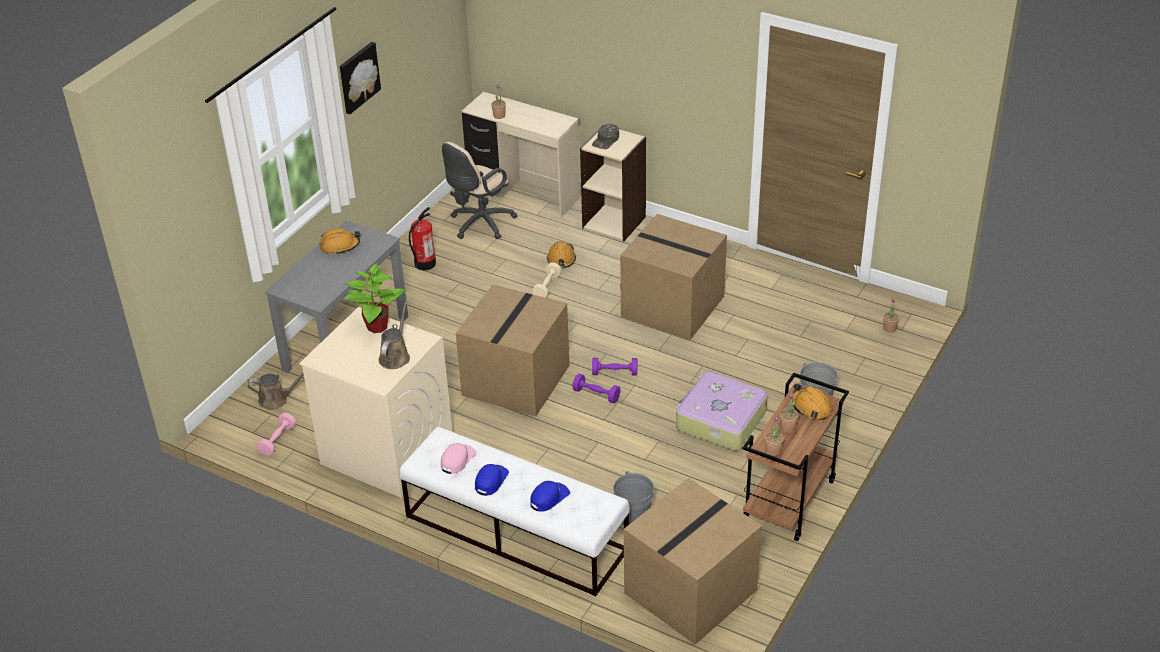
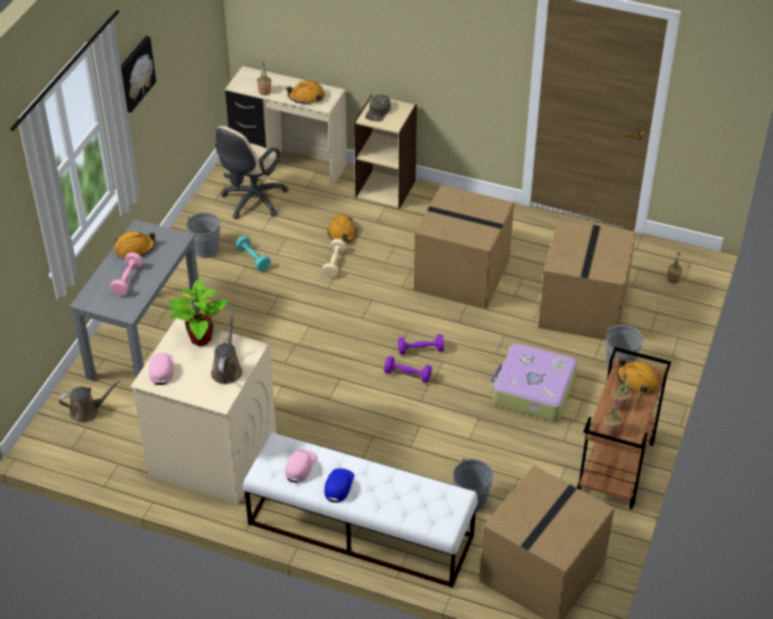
camera: 10 degrees left, 5 degrees up
(278, 440) = (99, 455): pink dumbbell -> pink dumbbell (127, 280)
(332, 351) = (161, 369): none -> pink cap
(424, 264) = (206, 249): fire extinguisher -> grey bucket
(468, 276) = (253, 259): none -> turquoise dumbbell
(515, 379) = (324, 366): cardboard box -> cardboard box (582, 307)
(538, 123) = (306, 97): none -> orange hard hat
(549, 497) = (400, 498): blue cap -> none

